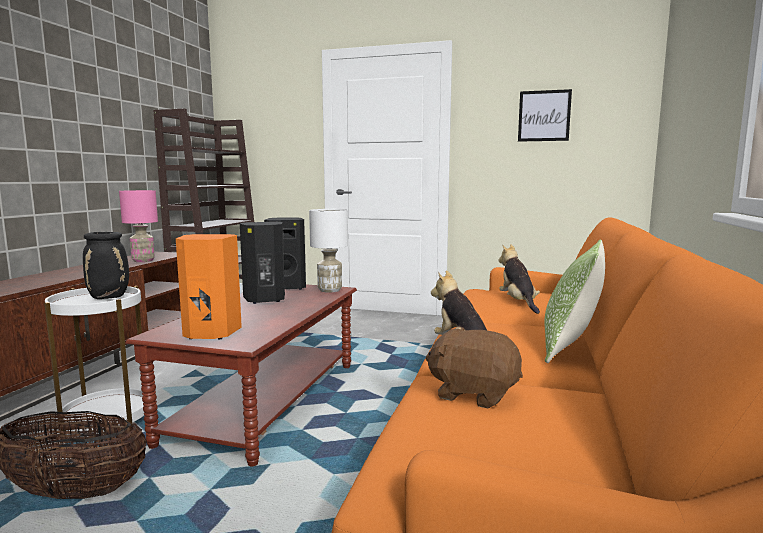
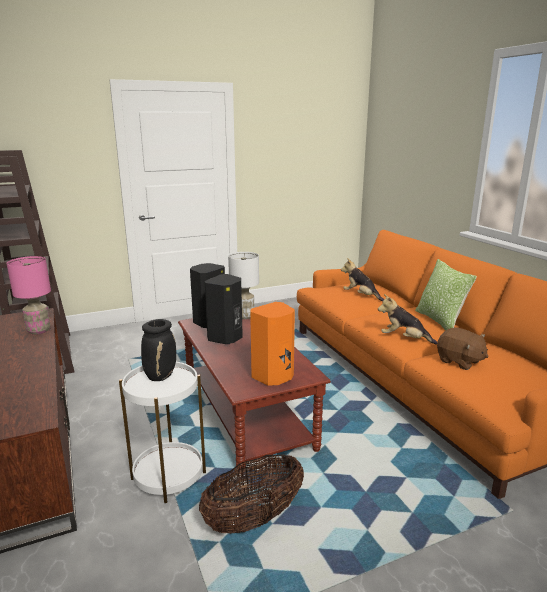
camera: 40 degrees left, 10 degrees up
(473, 393) = (459, 361): brown plush toy -> brown plush toy turned 120 degrees counterclockwise
(544, 116) = (300, 147): picture -> none

